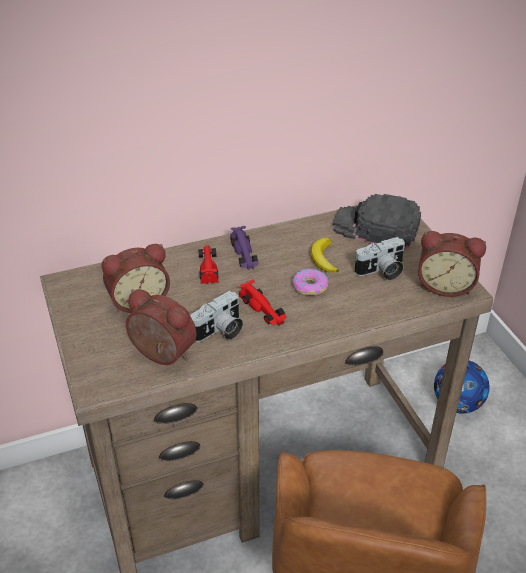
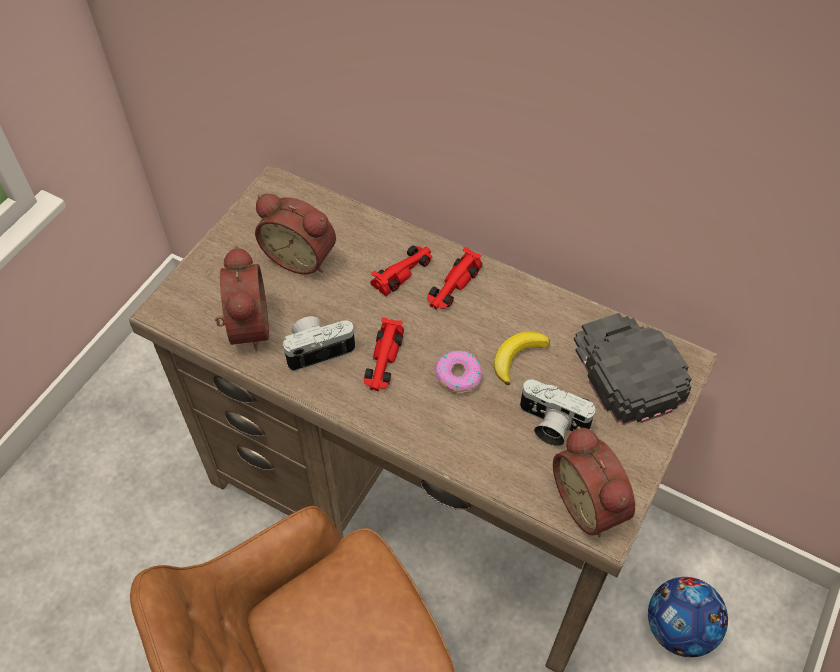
camera: 50 degrees right, 15 degrees up
(220, 331) = (318, 348): camera -> camera turned 150 degrees clockwise
(244, 254) = (453, 285): purple toy car -> red toy car

